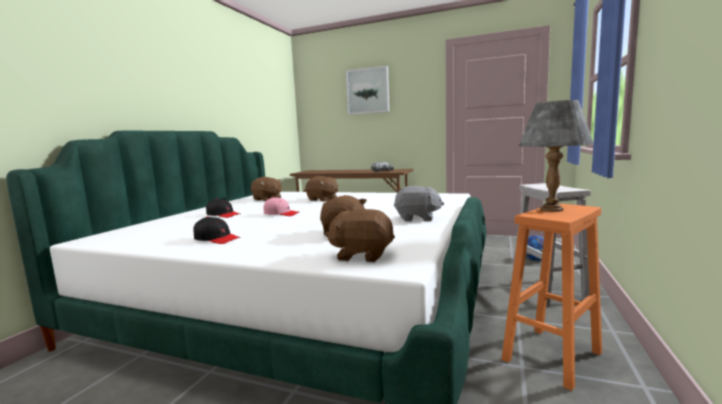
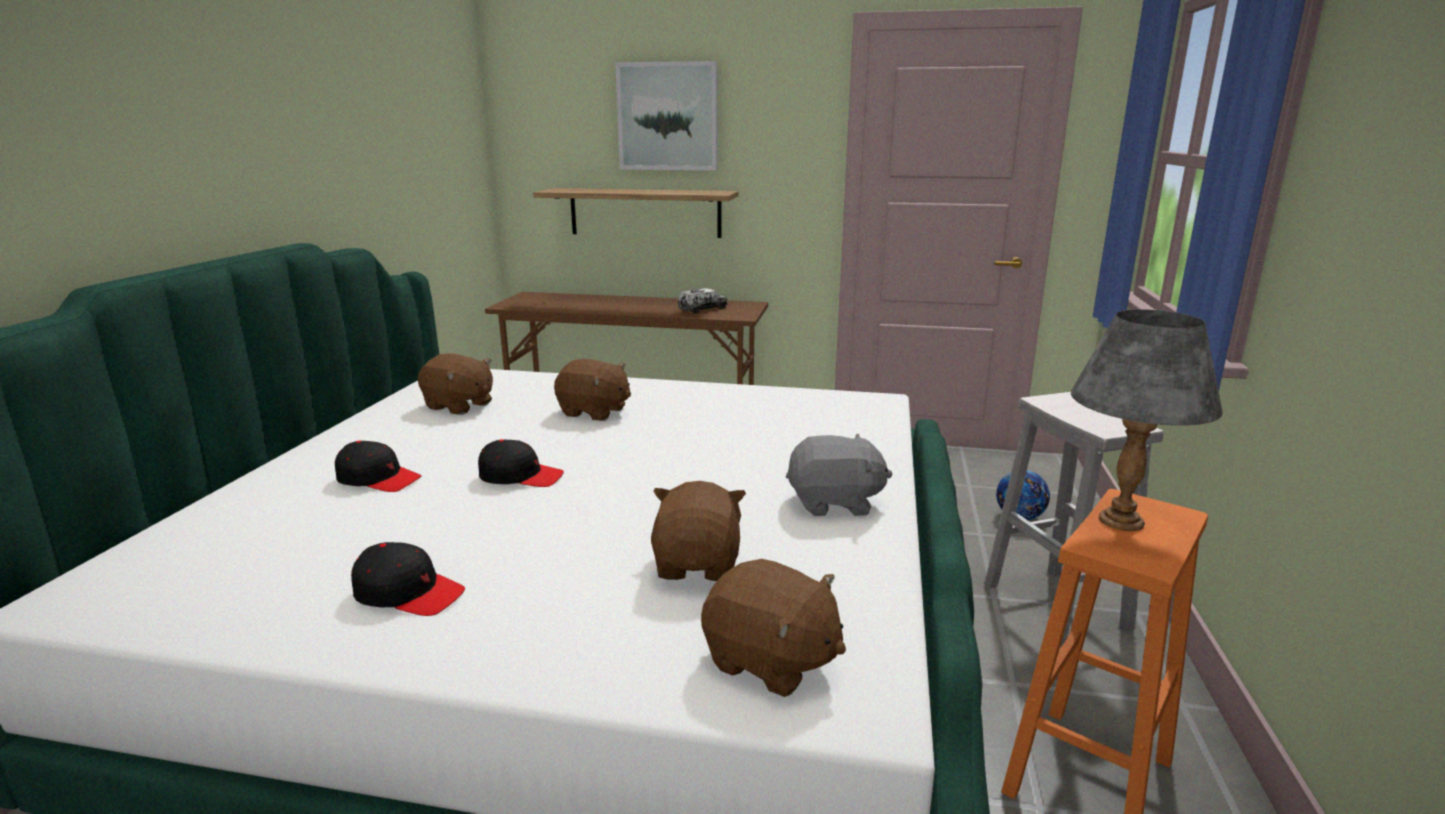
camera: 10 degrees left, 10 degrees up
(281, 214) = (520, 476): pink cap -> black cap
(359, 132) = (645, 212): none -> shelf
(362, 255) = (771, 661): brown plush toy -> brown plush toy turned 150 degrees counterclockwise

